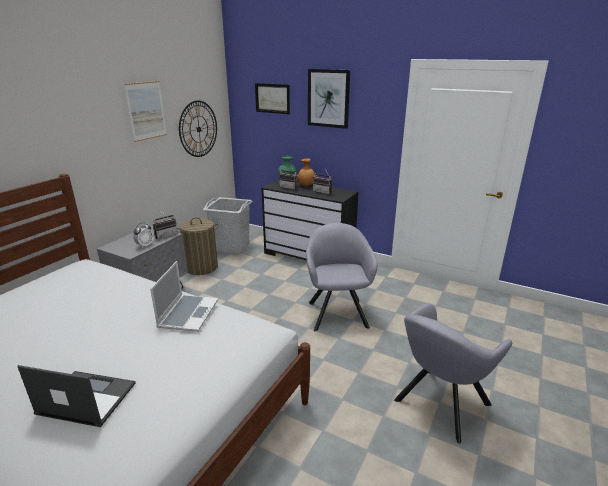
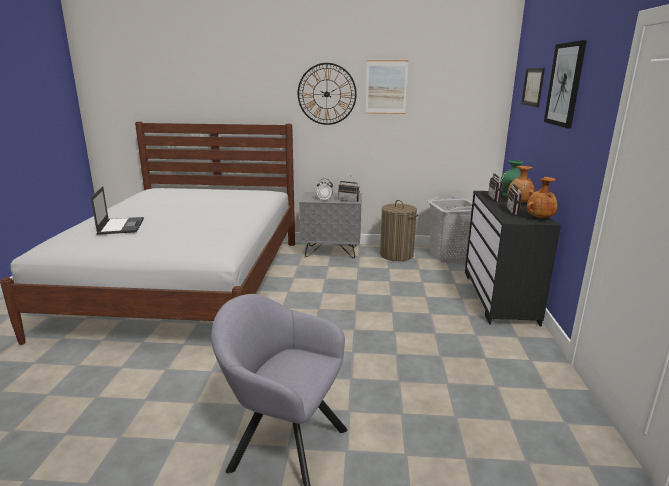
camera: 65 degrees right, 5 degrees down
(188, 313) = (222, 226): laptop -> none
(198, 129) = (452, 116): wall clock -> wall clock (326, 94)
(337, 312) = (401, 340): grey armchair -> none
(341, 191) = (539, 218): none -> brown vase

